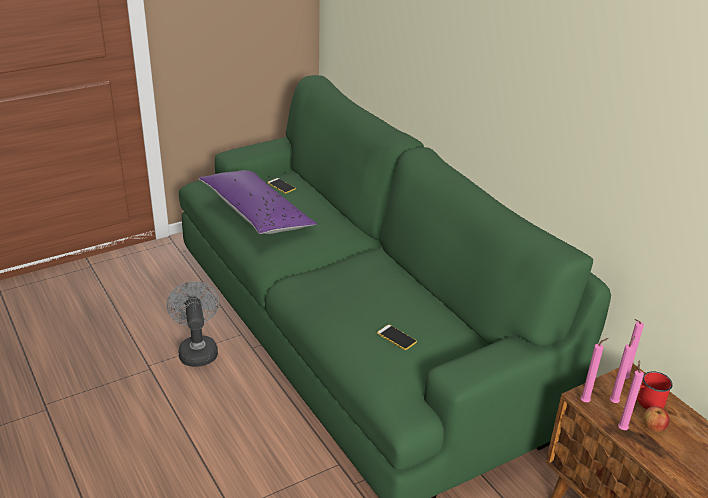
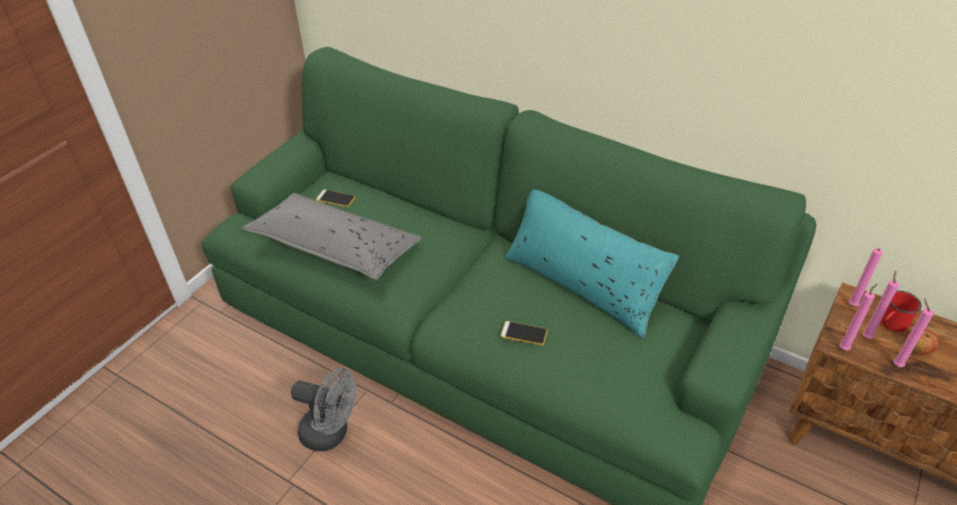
camera: 25 degrees left, 10 degrees up
(197, 350) = (331, 433): grey fan -> grey fan turned 150 degrees clockwise
(256, 214) = (335, 247): purple pillow -> grey pillow
(396, 337) = (610, 349): phone -> phone (524, 333)
(414, 293) = (582, 284): none -> turquoise pillow

